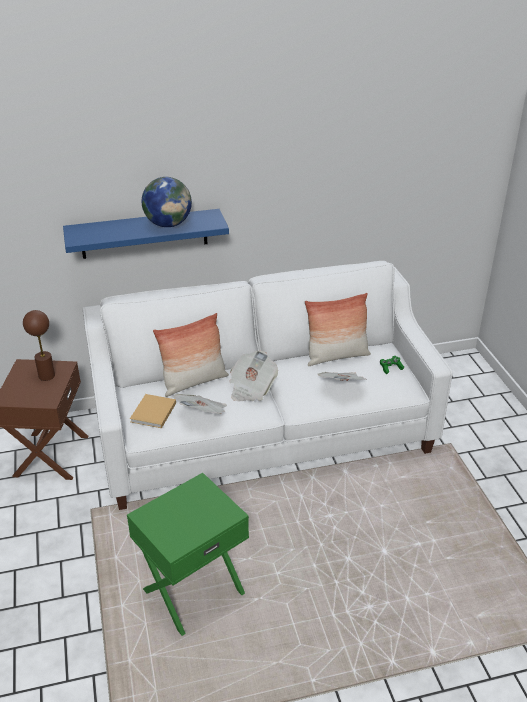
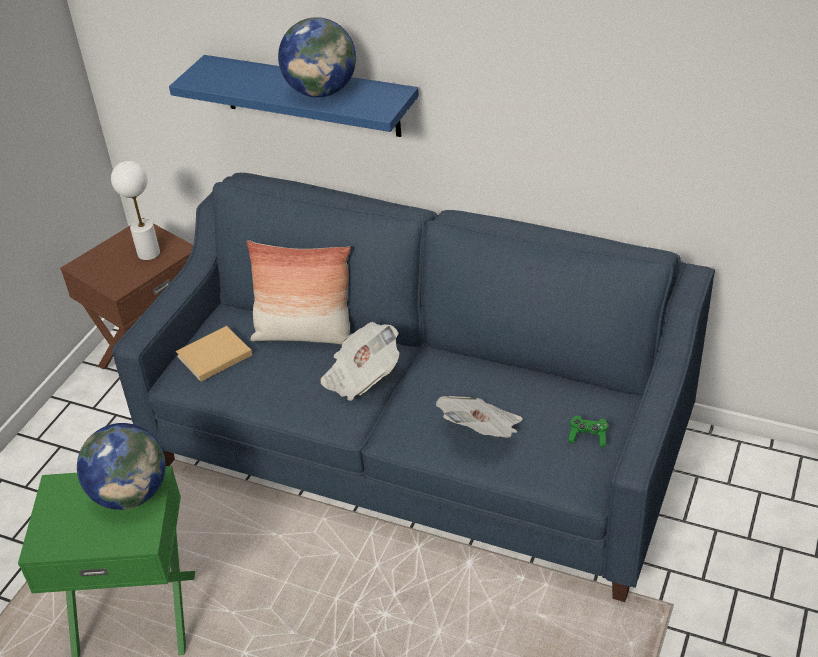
camera: 40 degrees right, 5 degrees up
(47, 376) = (148, 253): brown table lamp -> white table lamp
(196, 496) = (131, 494): none -> globe
(203, 414) = (265, 386): newspaper -> none
(263, 432) = (419, 448): white sofa -> blue sofa
(336, 356) = (527, 381): pillow -> none

